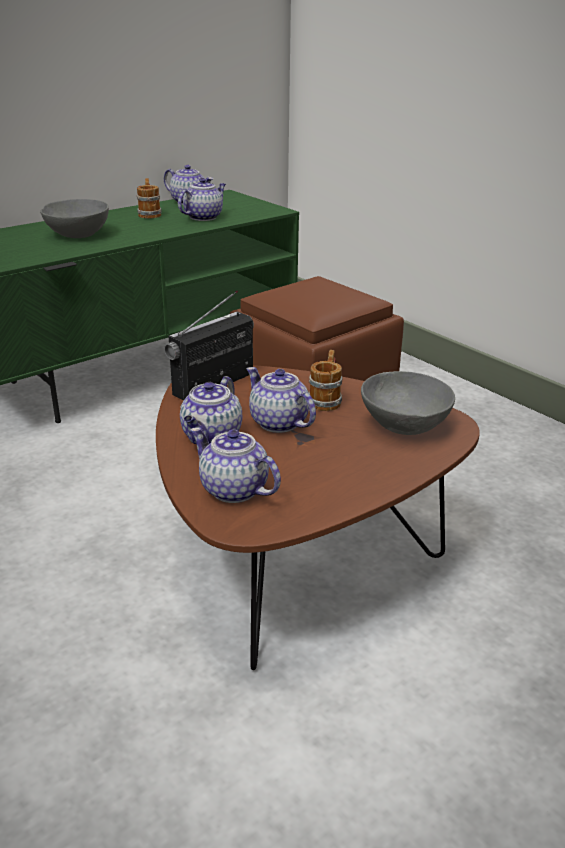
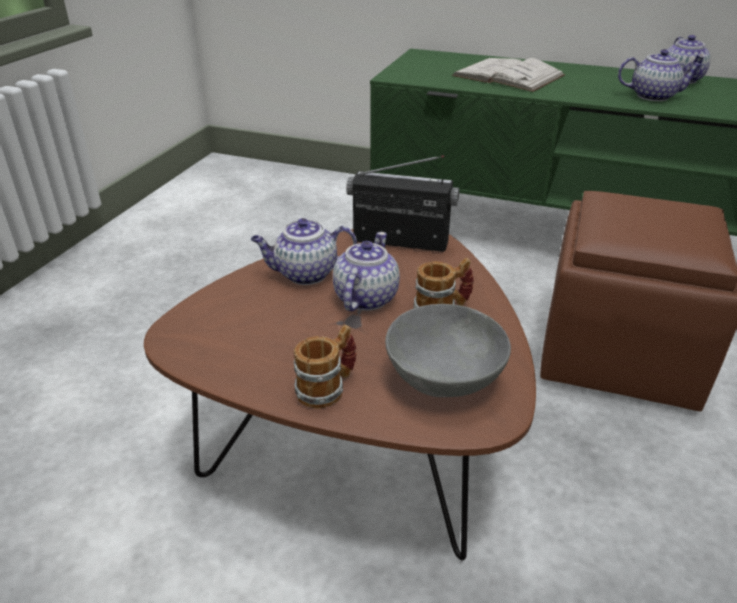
camera: 60 degrees right, 5 degrees up
(78, 235) = (508, 75): grey bowl -> white book
(149, 214) = (611, 78): mug -> mug (327, 388)
(233, 489) = (226, 315): teapot -> none

